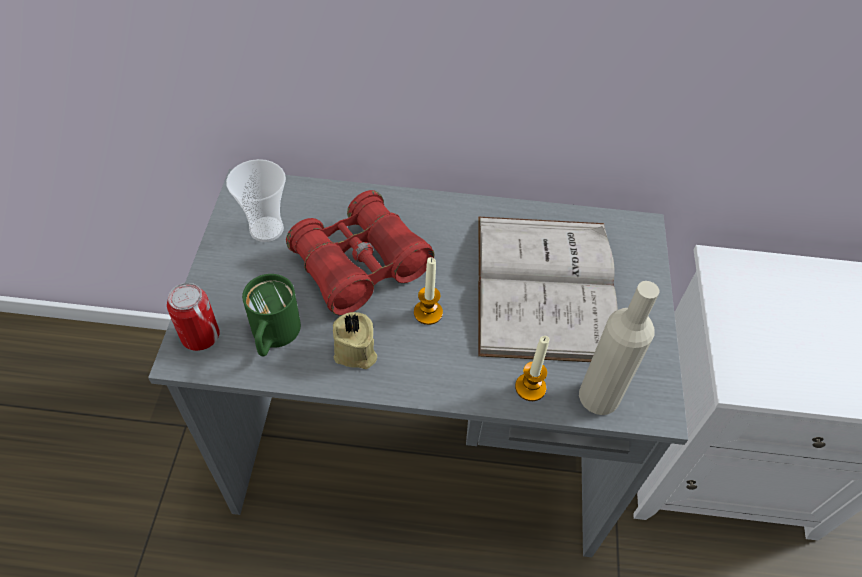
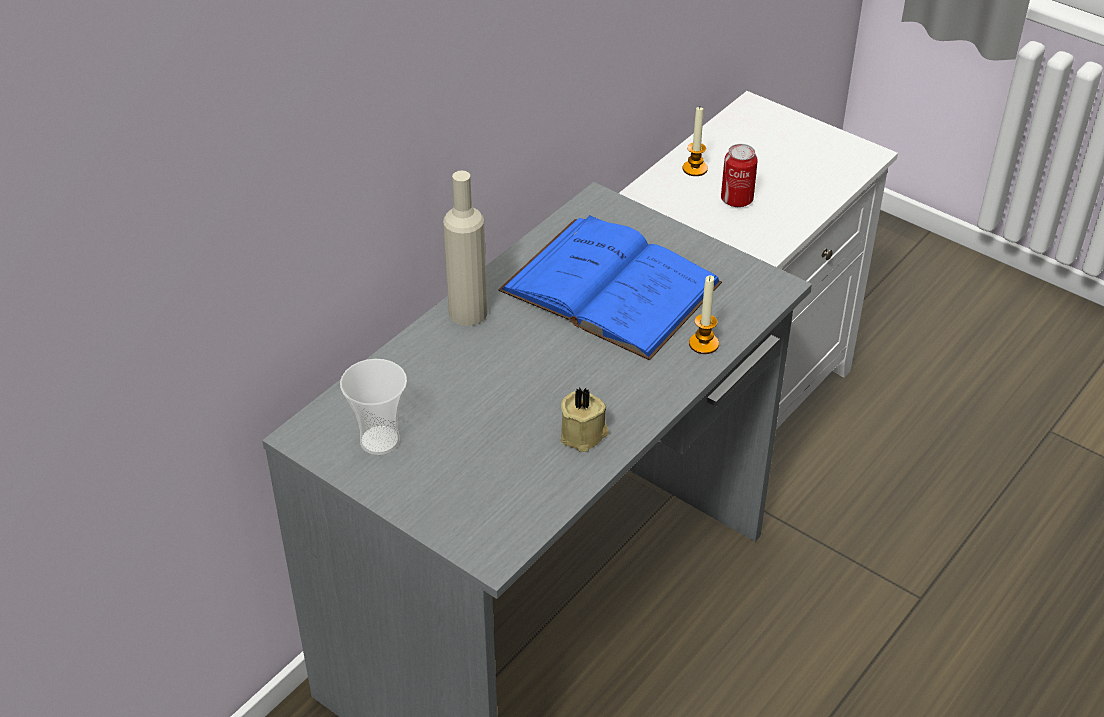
camera: 55 degrees left, 10 degrees down
(200, 336) = (478, 535): can -> can (736, 200)
(273, 337) = (522, 483): green mug -> none
(360, 265) = (486, 392): red binoculars -> none
(428, 313) = (579, 370): candle -> candle (695, 169)
(545, 286) = (610, 287): white book -> blue book
(599, 396) = (741, 310): beige bottle -> beige bottle (468, 312)

